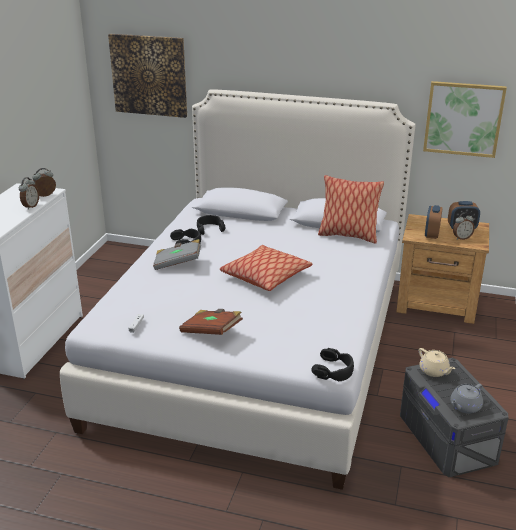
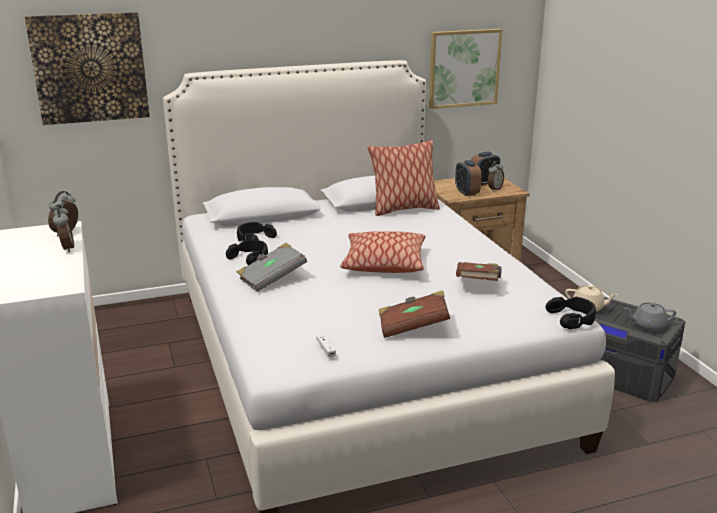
camera: 35 degrees left, 5 degrees down
(308, 315) = (478, 283): none -> brown book
(464, 406) = (648, 325): grey teapot -> grey teapot turned 75 degrees clockwise

